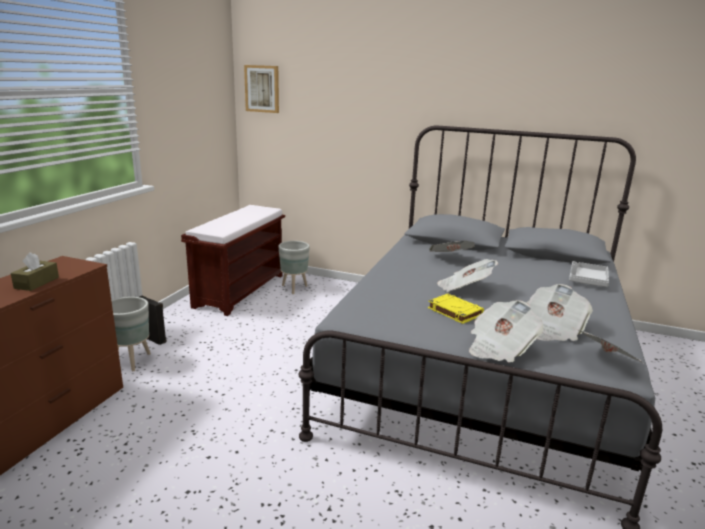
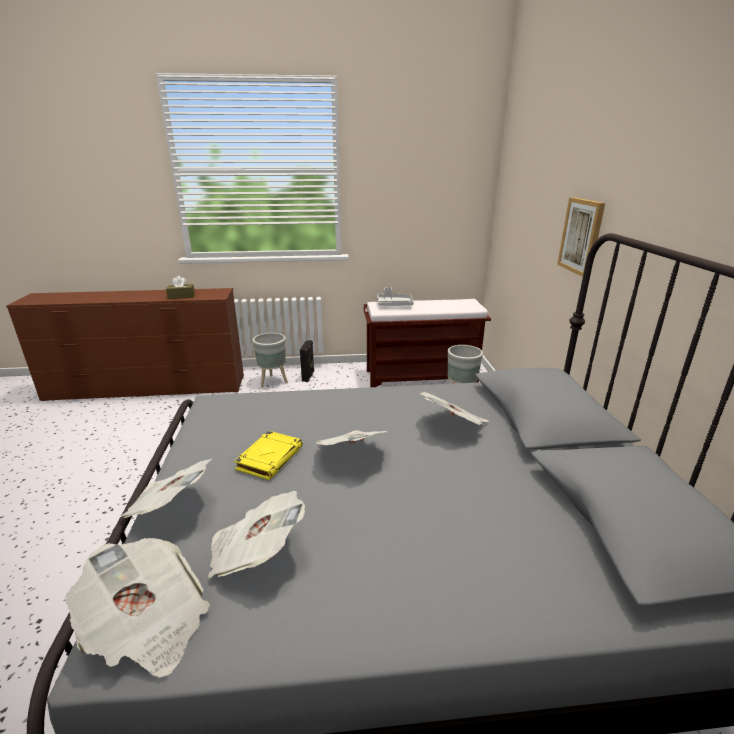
camera: 65 degrees right, 5 degrees up
(262, 89) = (510, 172): picture -> picture (581, 236)
(587, 280) = (525, 585): grey tray -> grey tray (394, 304)

